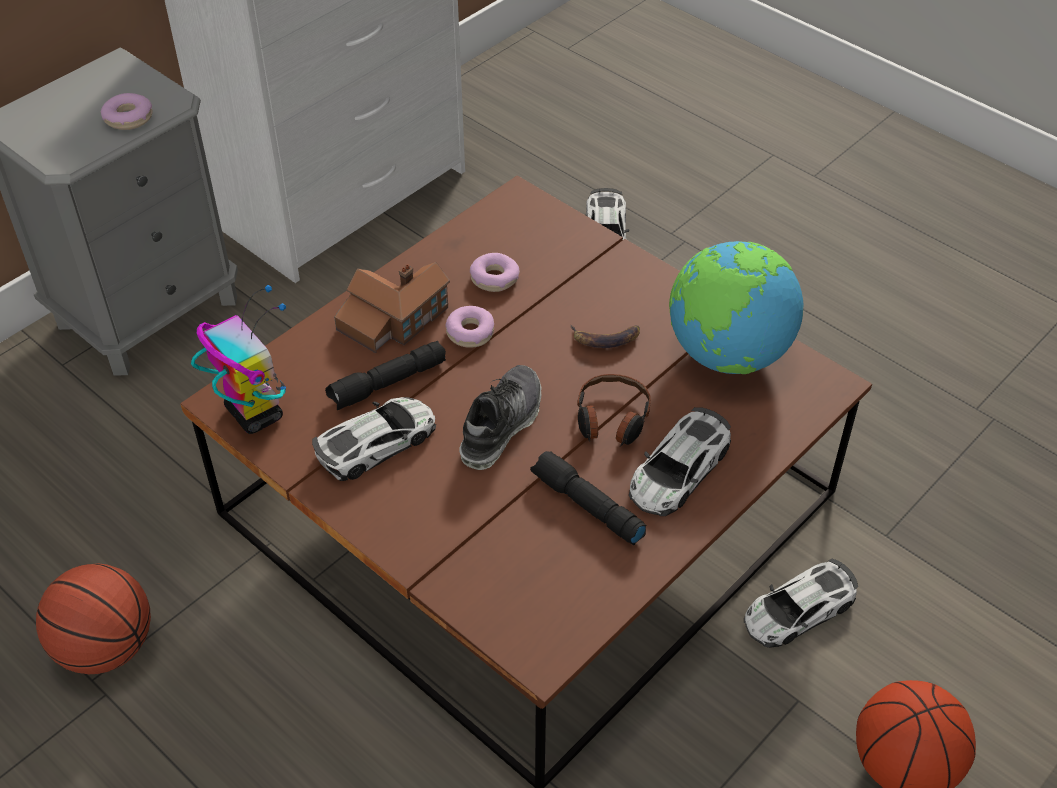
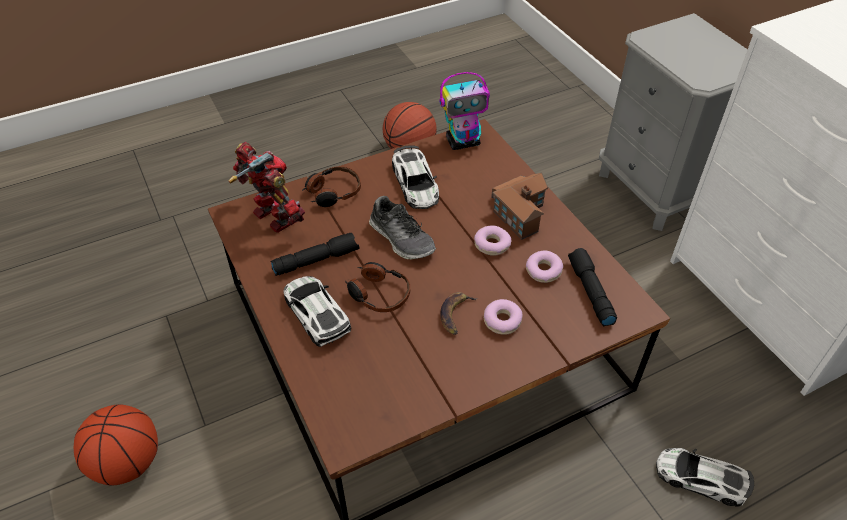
camera: 110 degrees right, 0 degrees up
(128, 118) = (684, 63): donut -> donut (502, 321)
(387, 384) = (461, 197): black flashlight -> black flashlight (589, 292)
(437, 539) = (332, 192): none -> headphones
(528, 593) = (273, 219): none -> toy robot
(727, 354) = (407, 384): globe -> none
(798, 611) = (263, 455): toy car -> none

